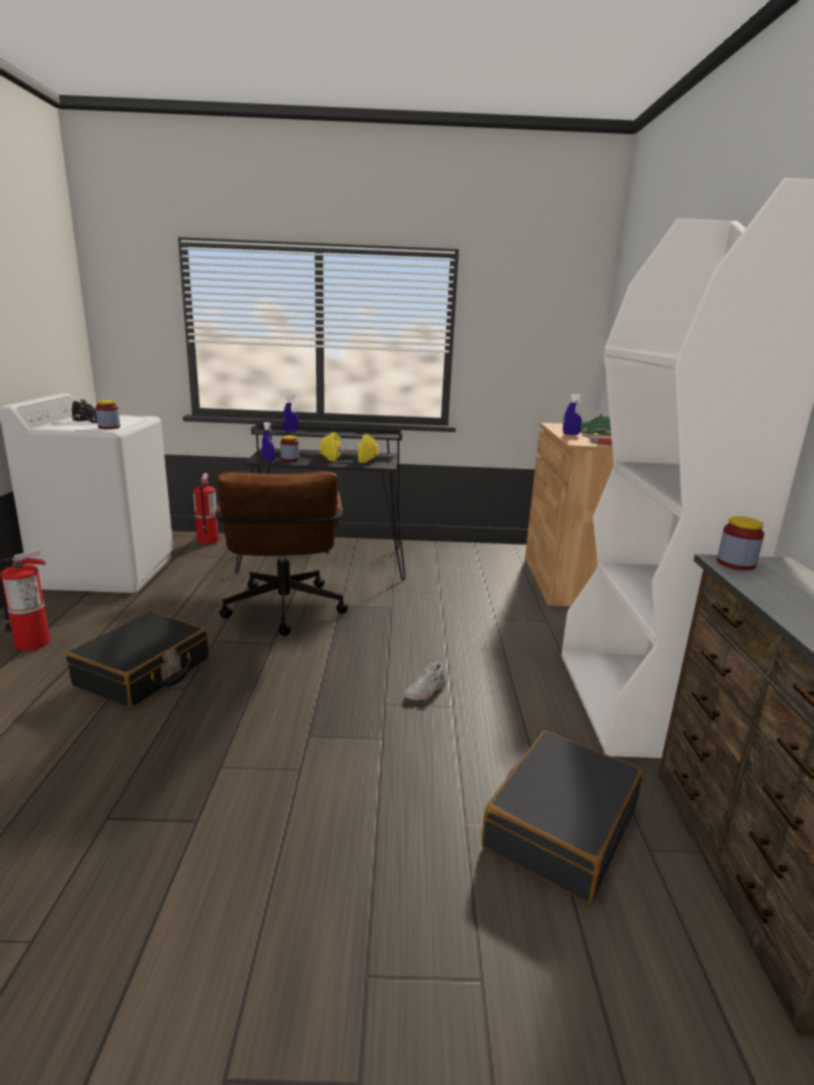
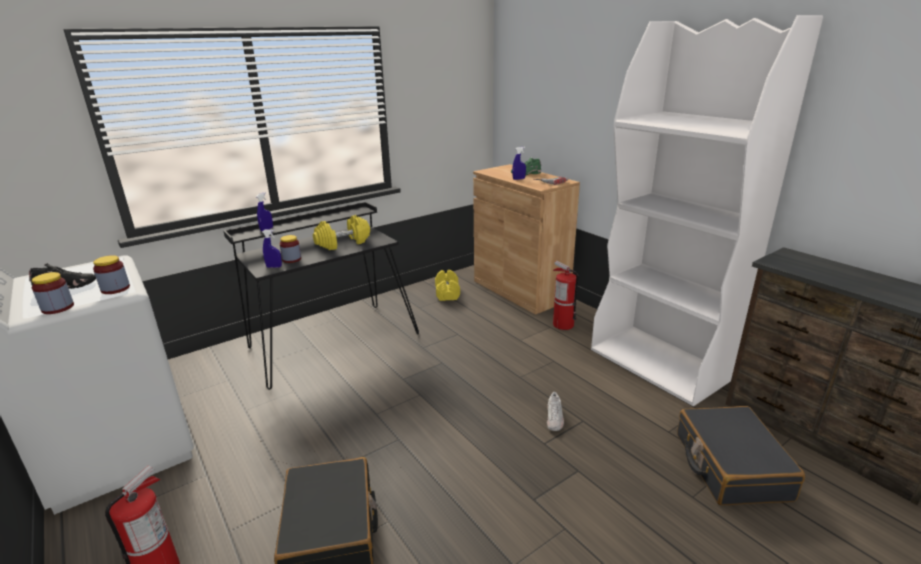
camera: 35 degrees left, 5 degrees up
(208, 540) = (186, 367): fire extinguisher -> fire extinguisher (563, 324)
(284, 613) = (369, 407): brown office chair -> none
(480, 559) = (447, 293): none -> yellow dumbbell
(736, 563) = (779, 261): jar -> jar (58, 308)

